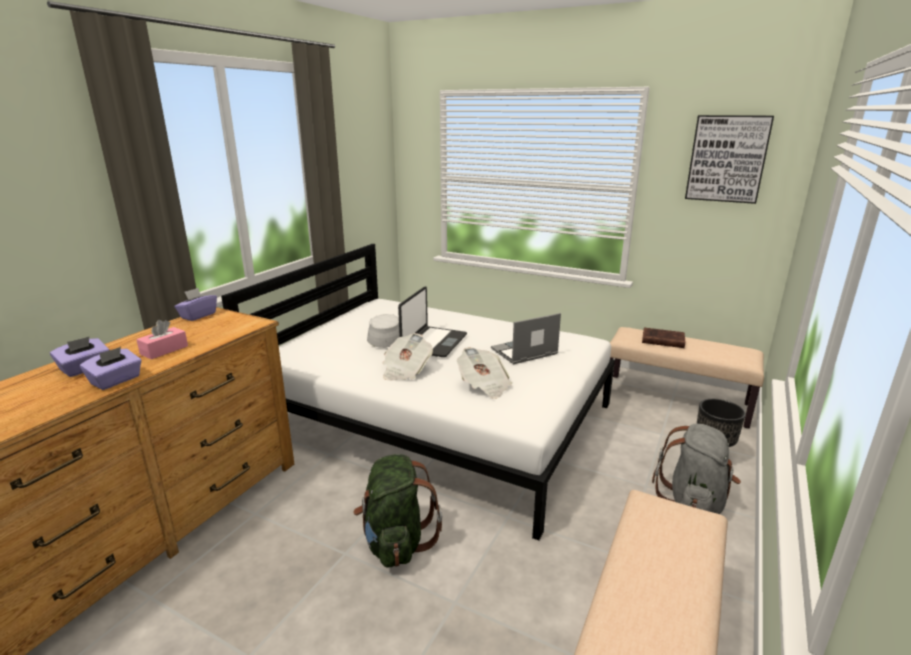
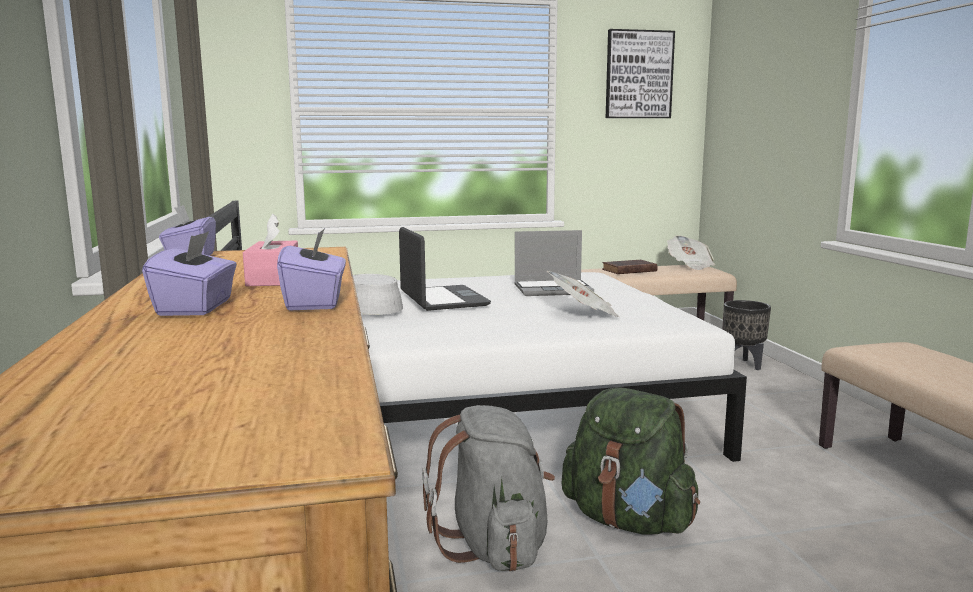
camera: 40 degrees left, 10 degrees down
(405, 370) = (470, 323): newspaper -> newspaper (690, 266)
(524, 352) = (553, 289): laptop -> laptop turned 120 degrees counterclockwise
(693, 503) = (786, 394): grey backpack -> grey backpack (494, 546)

